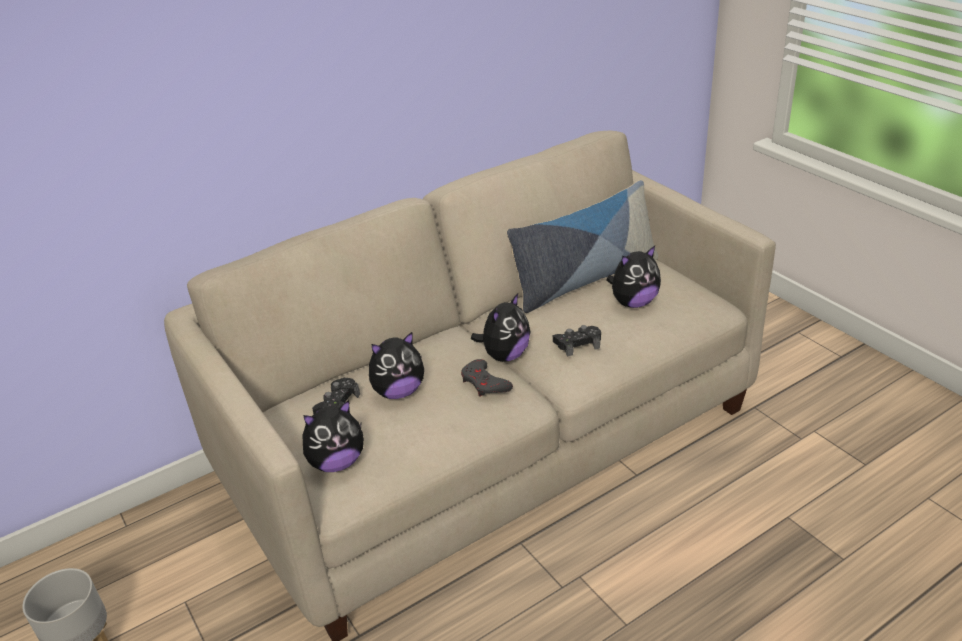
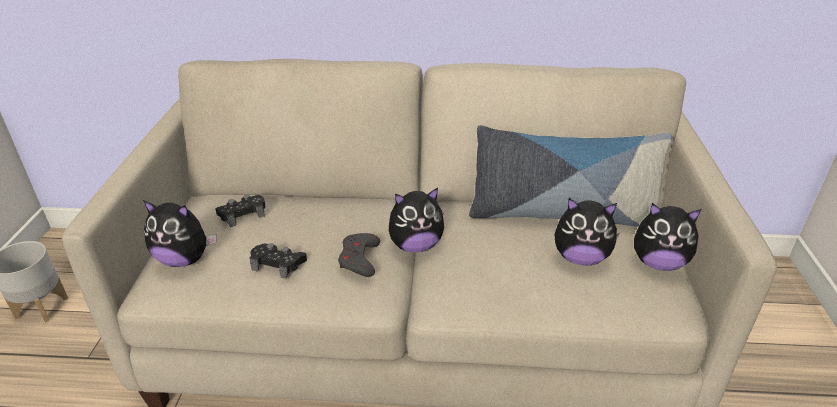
camera: 35 degrees right, 0 degrees up
(398, 391) = (292, 229): plush toy -> plush toy (658, 263)
(577, 344) = (479, 268): black game controller -> black game controller (278, 264)

